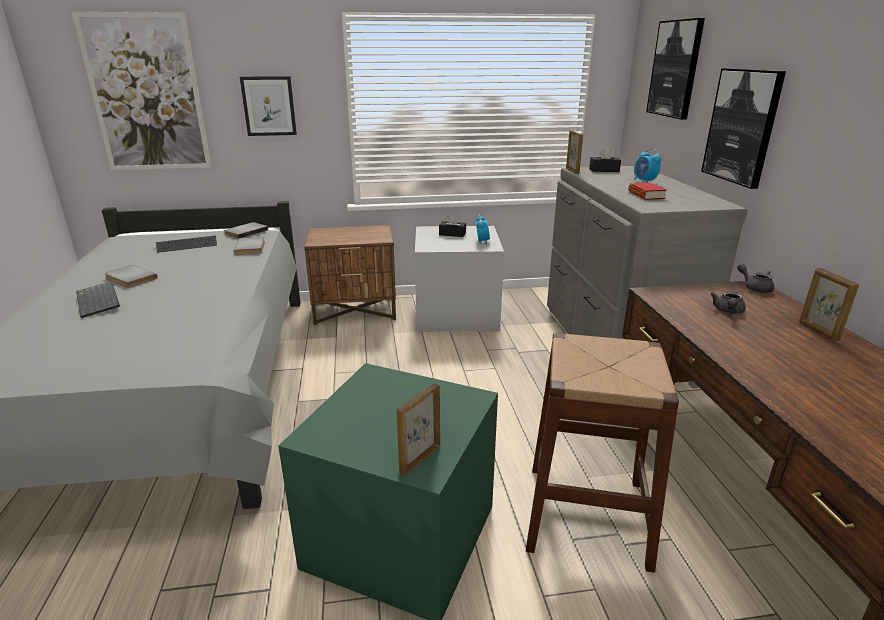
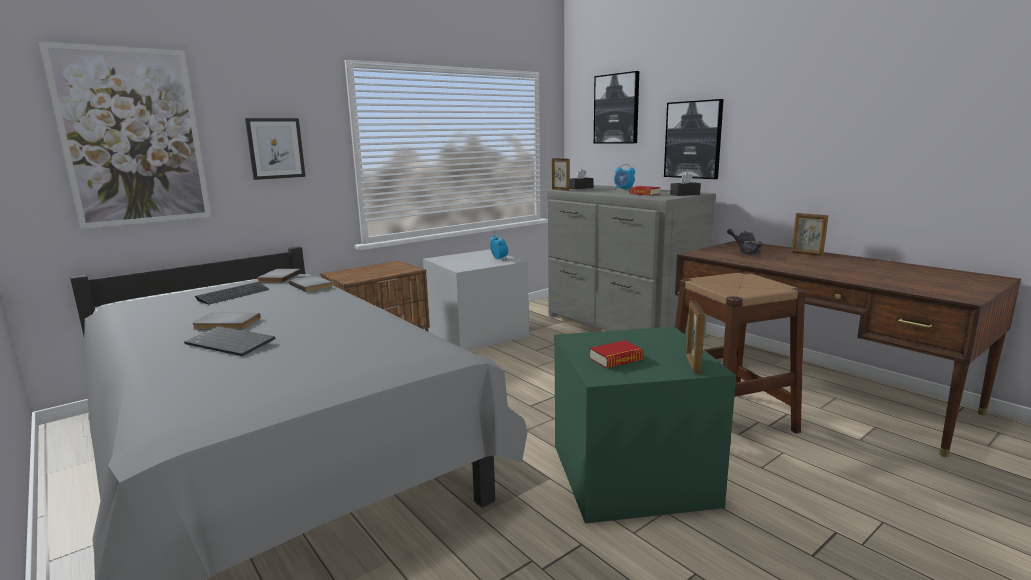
camera: 30 degrees left, 10 degrees down
(361, 419) = (616, 359): none -> book
(452, 234) = (465, 258): black tissue box -> black tissue box (685, 194)

